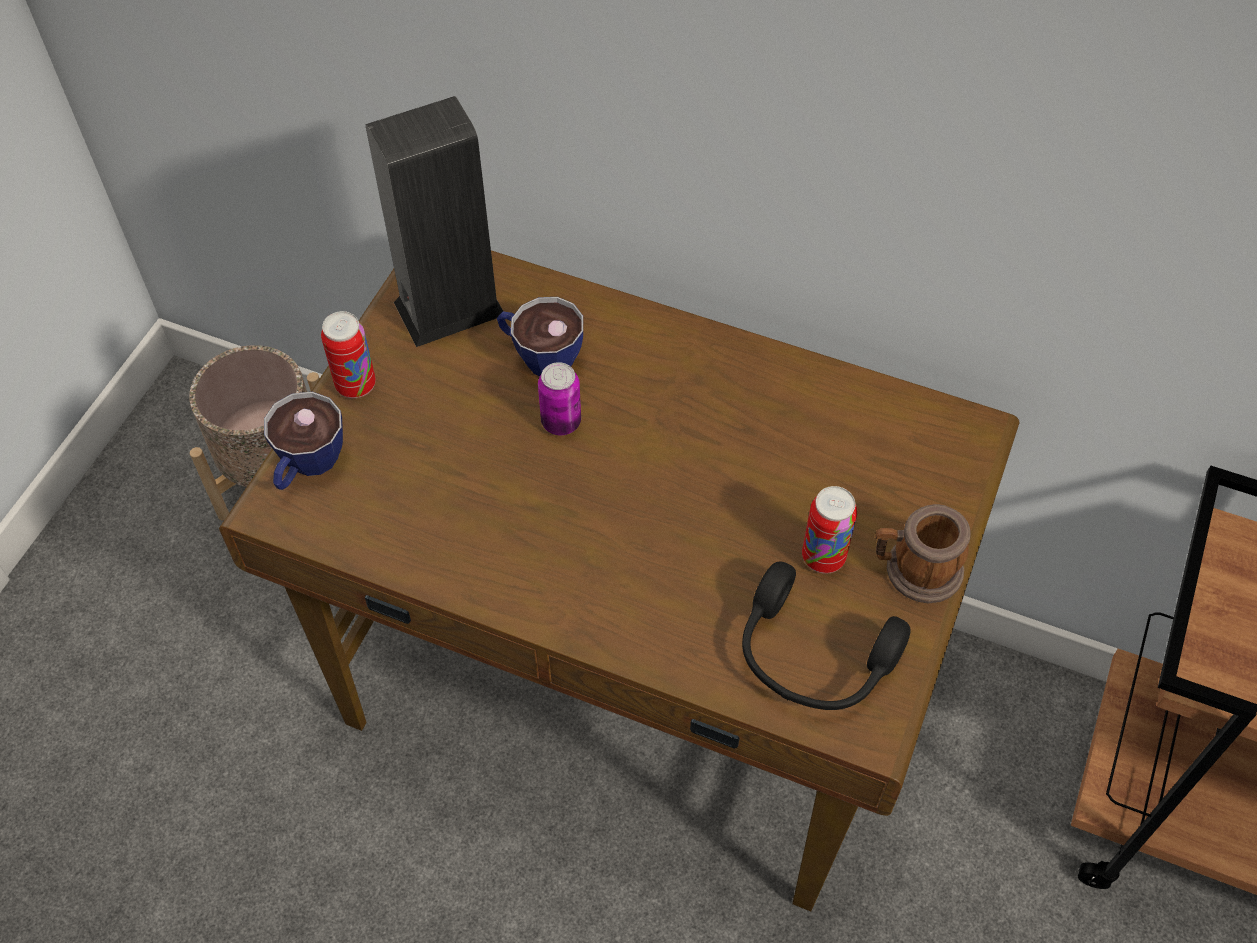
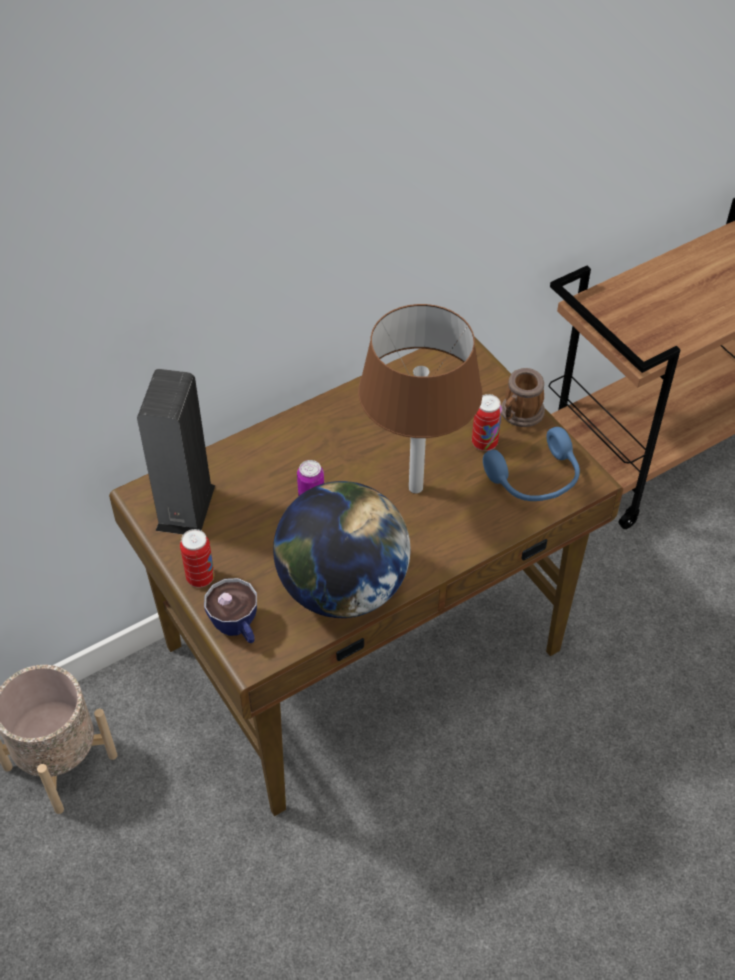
camera: 55 degrees left, 5 degrees down
(445, 537) = (342, 588): none -> globe
(539, 356) = (258, 485): cup -> none
(674, 521) = (415, 488): none -> brown table lamp
(811, 658) = (535, 479): black headphones -> blue headphones

